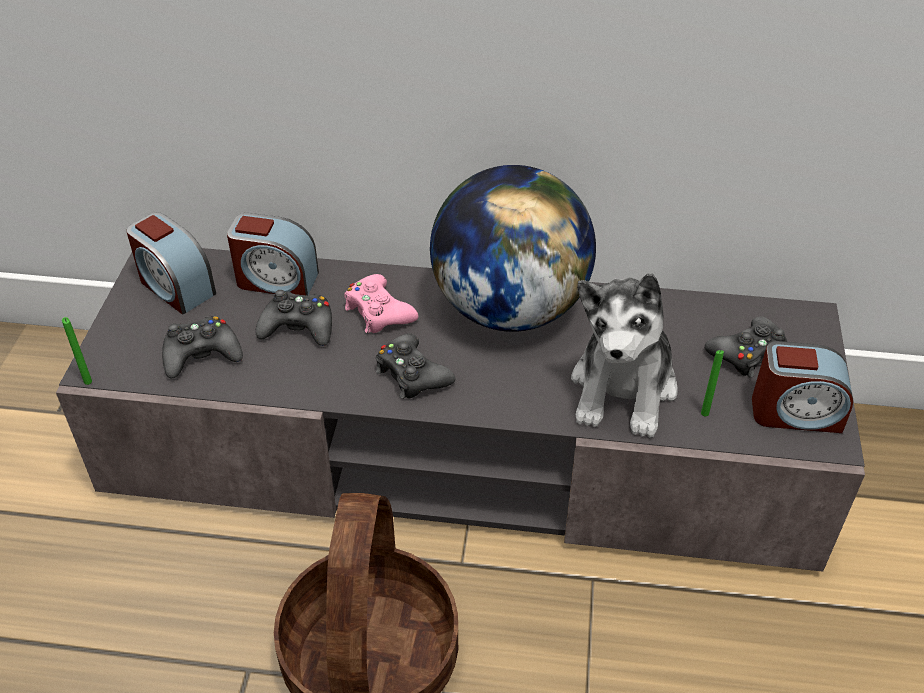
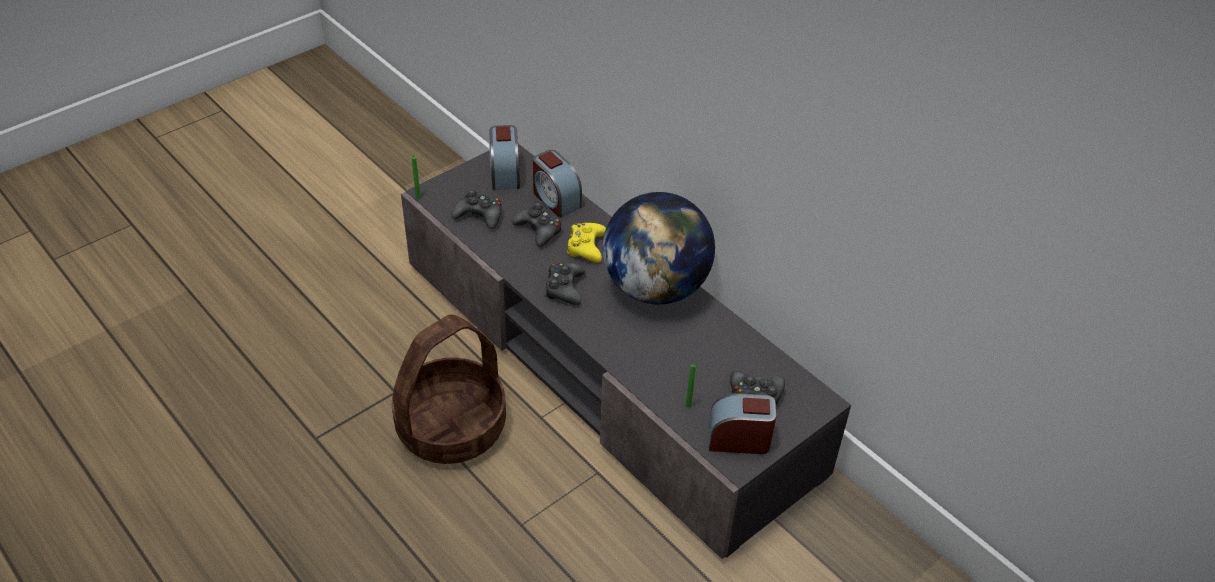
camera: 40 degrees right, 0 degrees up
(378, 312) = (586, 247): pink game controller -> yellow game controller
(623, 388) = (662, 365): plush toy -> none
(795, 412) = (739, 439): alarm clock -> alarm clock turned 135 degrees clockwise

